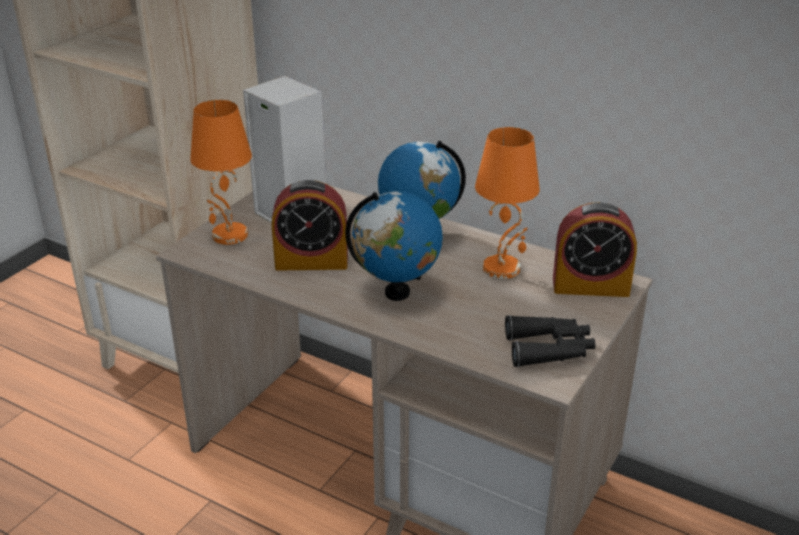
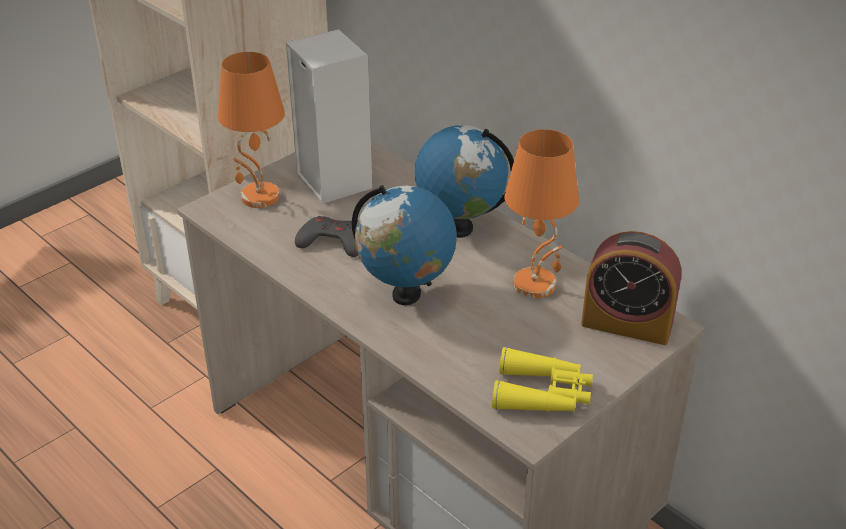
camera: 15 degrees right, 5 degrees up
(311, 261) = (332, 242): alarm clock -> grey game controller
(549, 349) = (543, 394): black binoculars -> yellow binoculars

